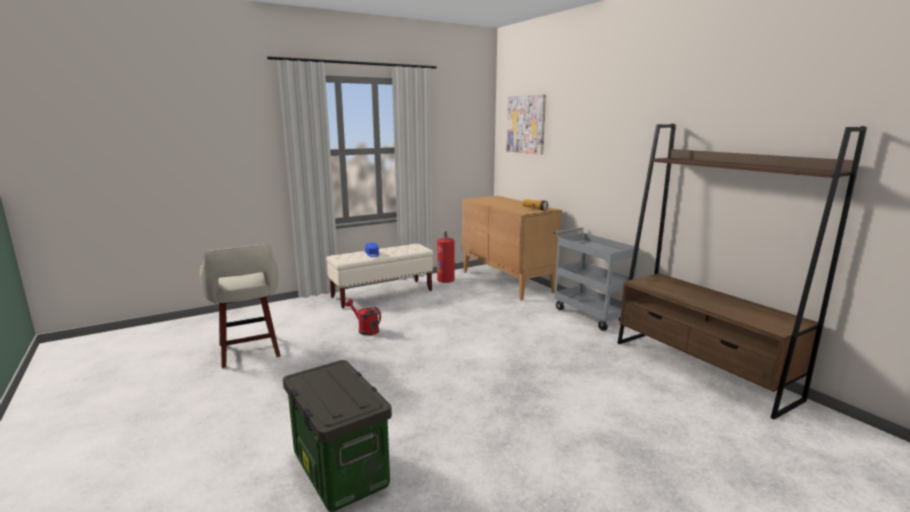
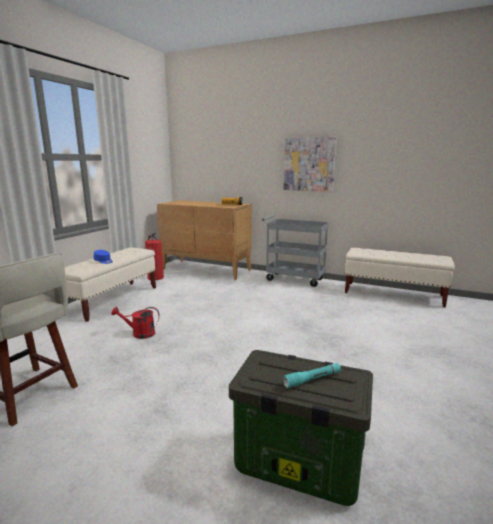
camera: 35 degrees left, 0 degrees up
(336, 393) = (312, 379): none -> turquoise flashlight
(526, 124) = (206, 137): picture -> picture (309, 164)
(701, 369) = (393, 294): brown bookcase -> beige bench

